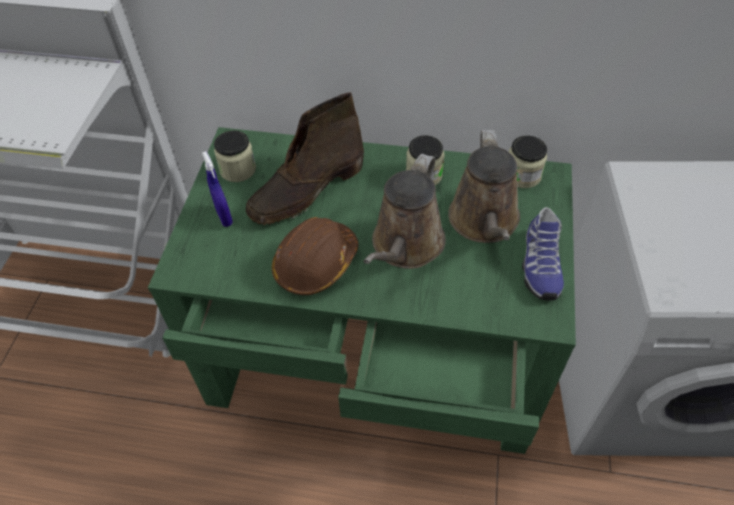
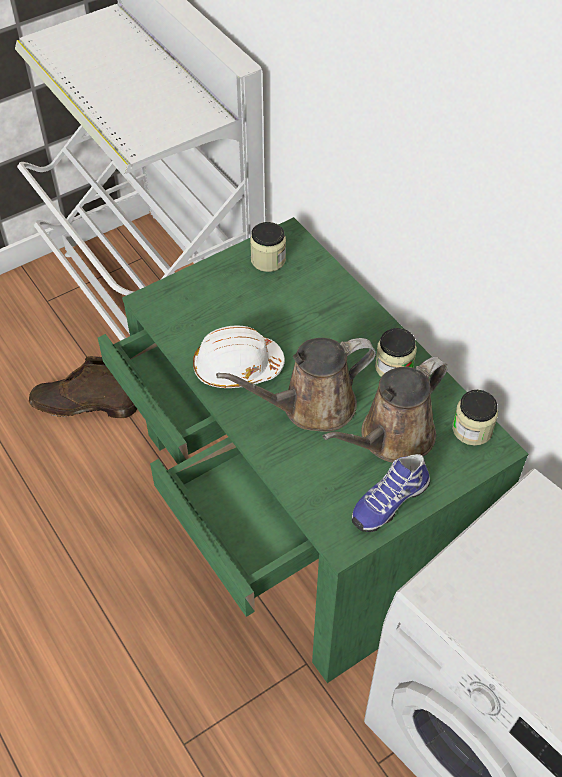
camera: 45 degrees right, 0 degrees up
(224, 216) = (219, 287): blue spray bottle -> none
(306, 190) = (295, 311): brown boot -> brown boot (84, 404)
(315, 264) = (237, 367): brown hard hat -> white hard hat

